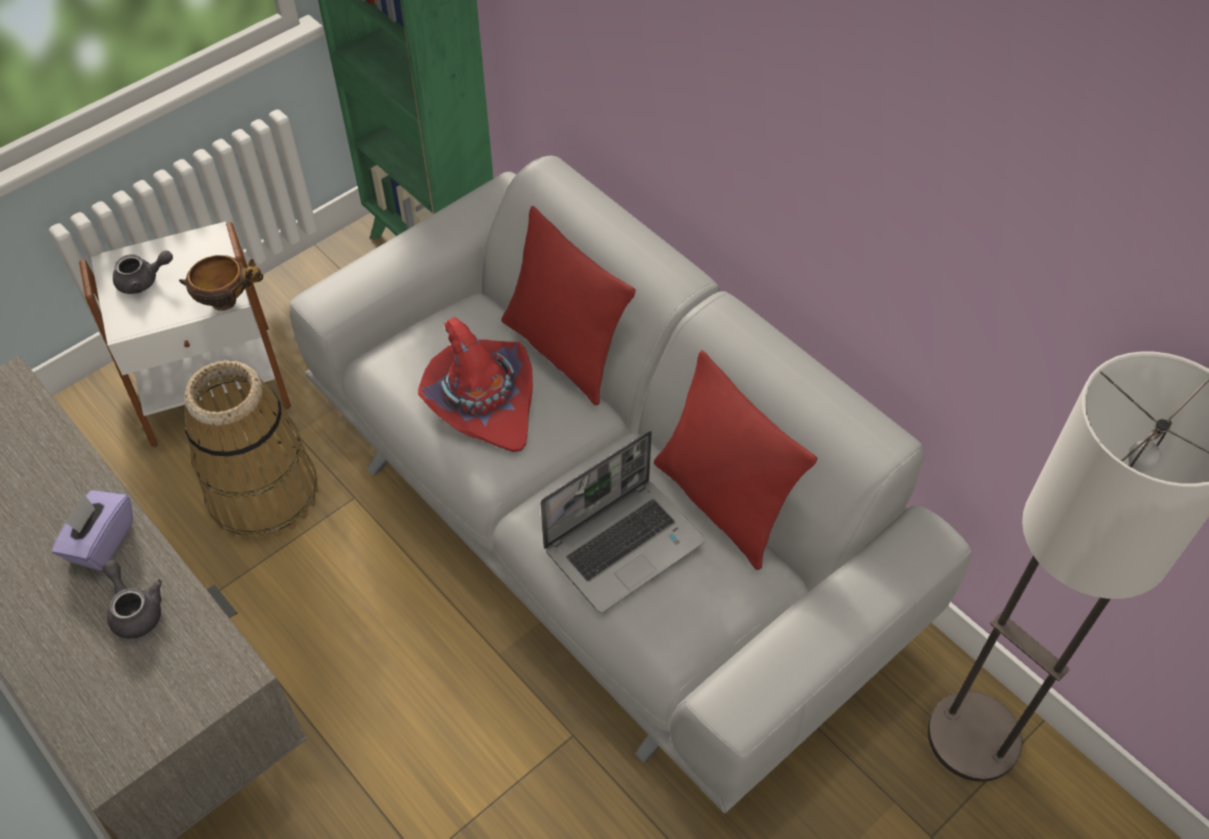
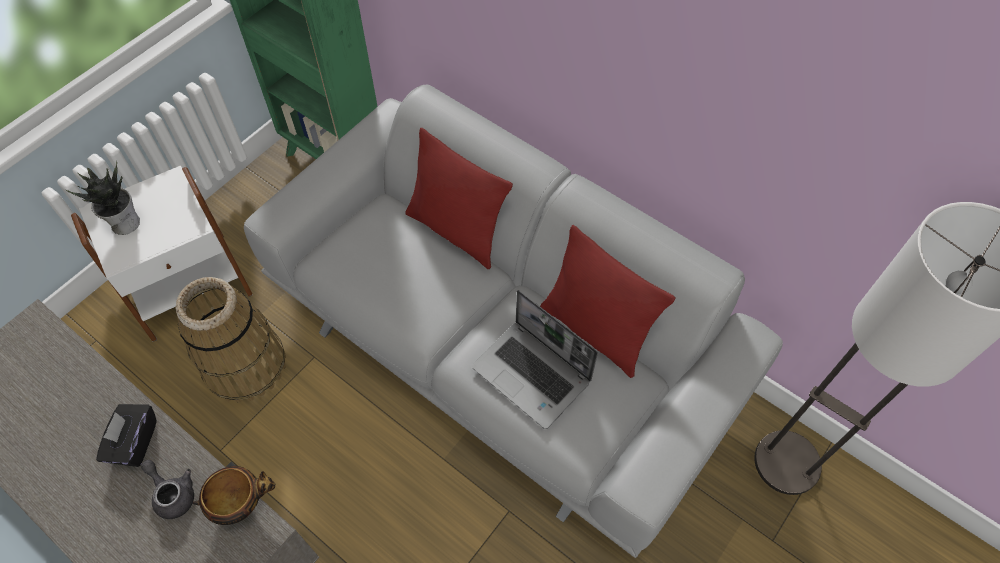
camera: 10 degrees left, 5 degrees up
(101, 542) = (134, 442): purple tissue box -> black tissue box
(143, 281) = (125, 222): grey teapot -> potted plant
(227, 301) = (194, 229): bowl -> bowl (241, 502)
(482, 401) = (405, 279): red hat -> none
(624, 544) = (533, 375): laptop -> laptop turned 90 degrees clockwise

